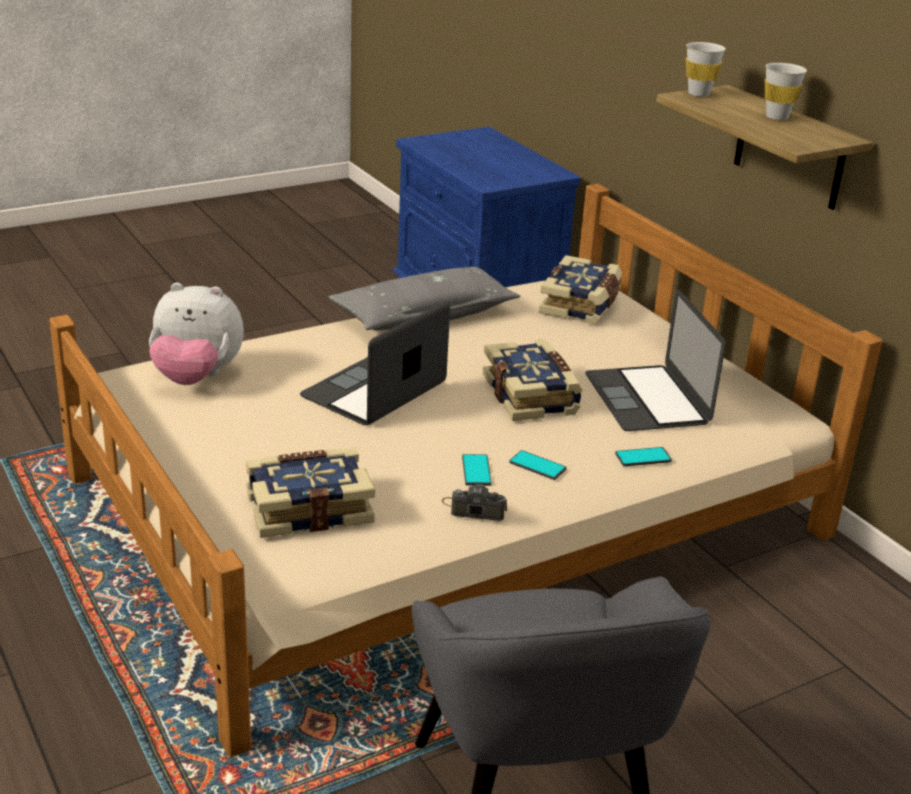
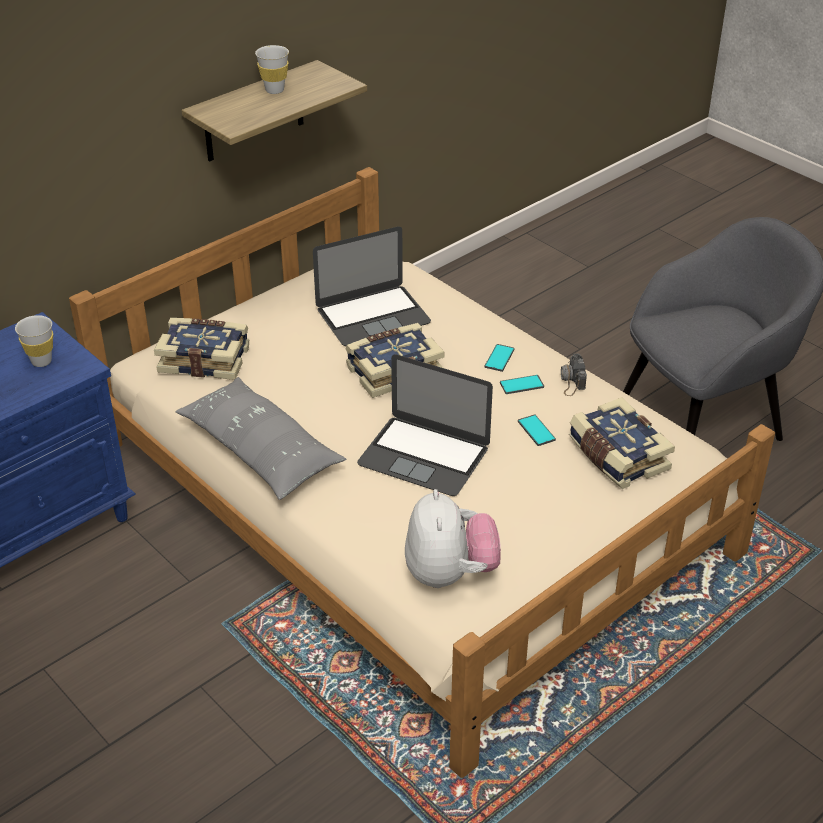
camera: 100 degrees left, 10 degrees up
(643, 457) = (462, 314): phone -> phone (536, 431)
(698, 94) = (223, 120): white cup -> white cup (41, 361)

